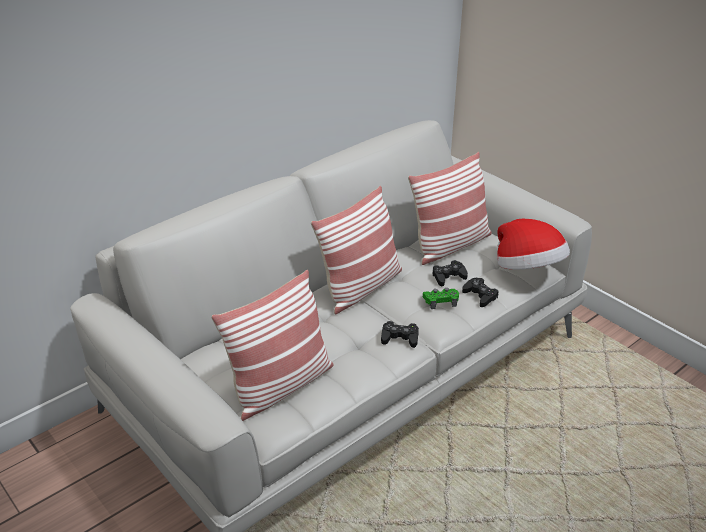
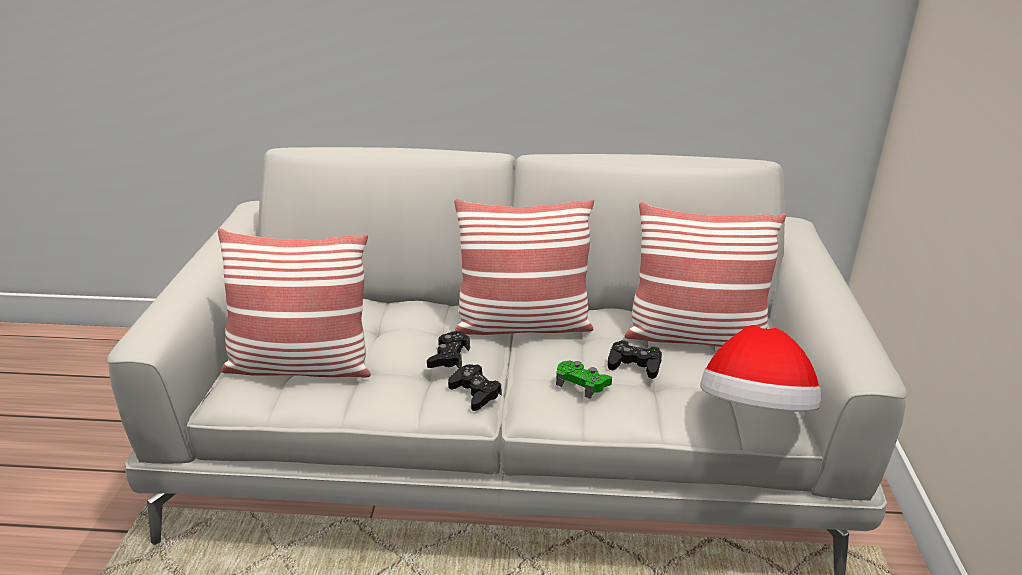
camera: 45 degrees right, 5 degrees down
(480, 295) = (641, 405): black game controller -> black game controller (449, 357)

